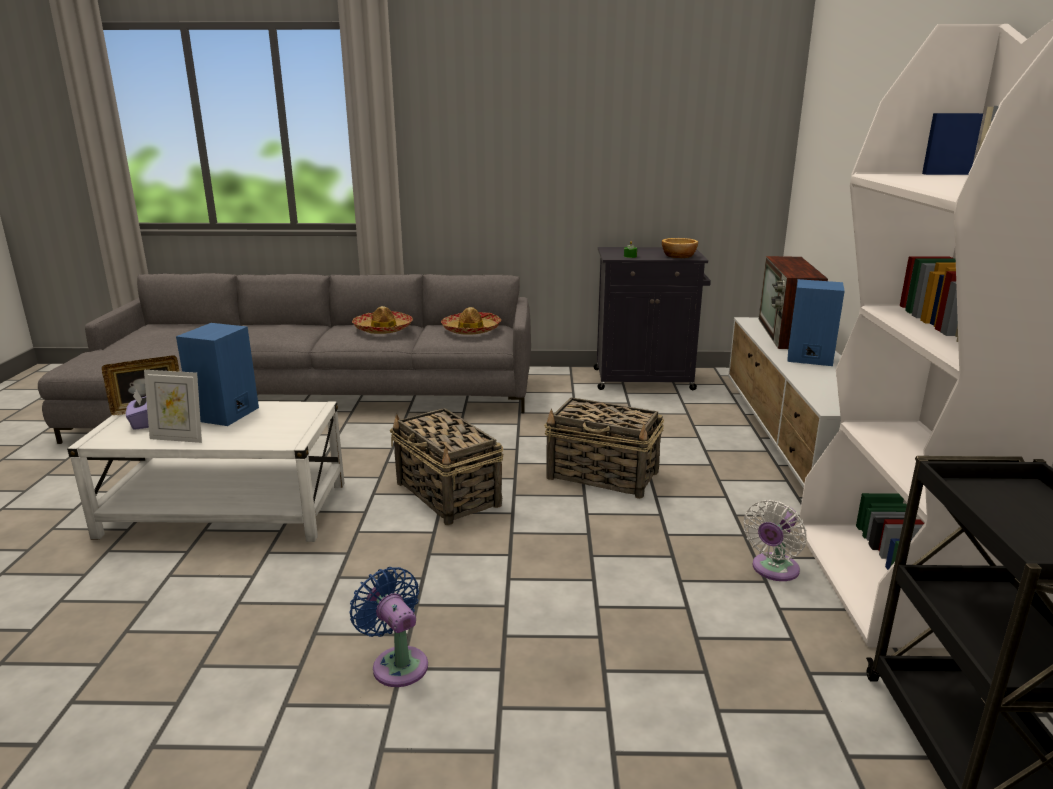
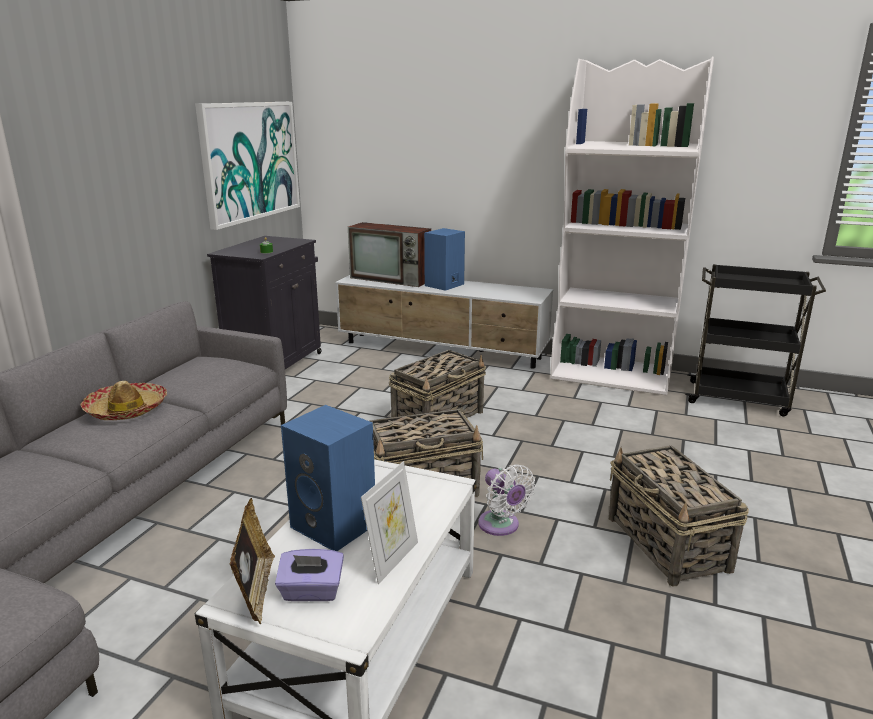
camera: 70 degrees left, 0 degrees up
(397, 663) = (668, 544): blue fan -> basket
(471, 330) = (203, 369): hat -> none
(679, 256) = (290, 242): bowl -> none
(696, 164) = (250, 161): none -> picture
(773, 570) = (590, 397): white fan -> white fan (501, 526)

